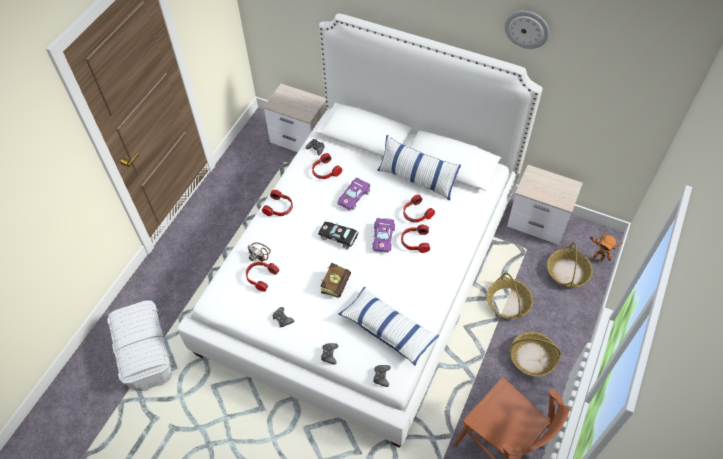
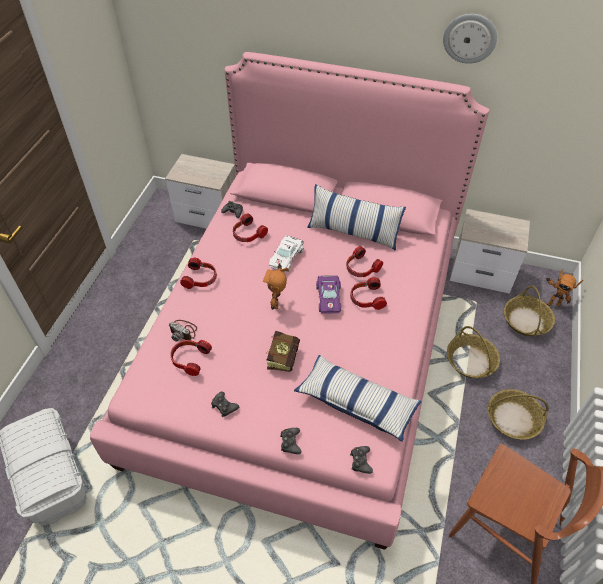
camera: 10 degrees left, 5 degrees down
(340, 237) = (278, 303): black toy car -> toy robot
(354, 196) = (286, 257): purple toy car -> white toy car
(362, 271) = (300, 347): white bed -> pink bed

